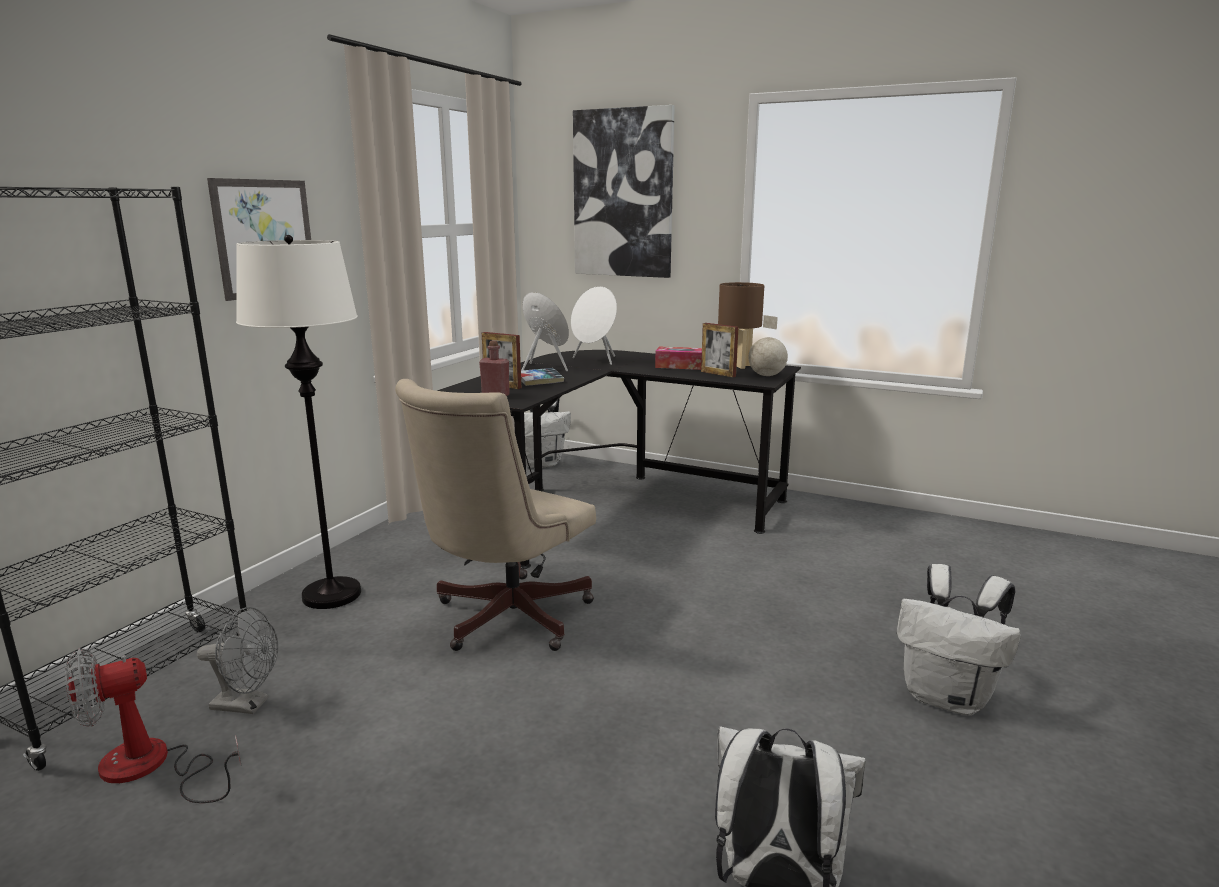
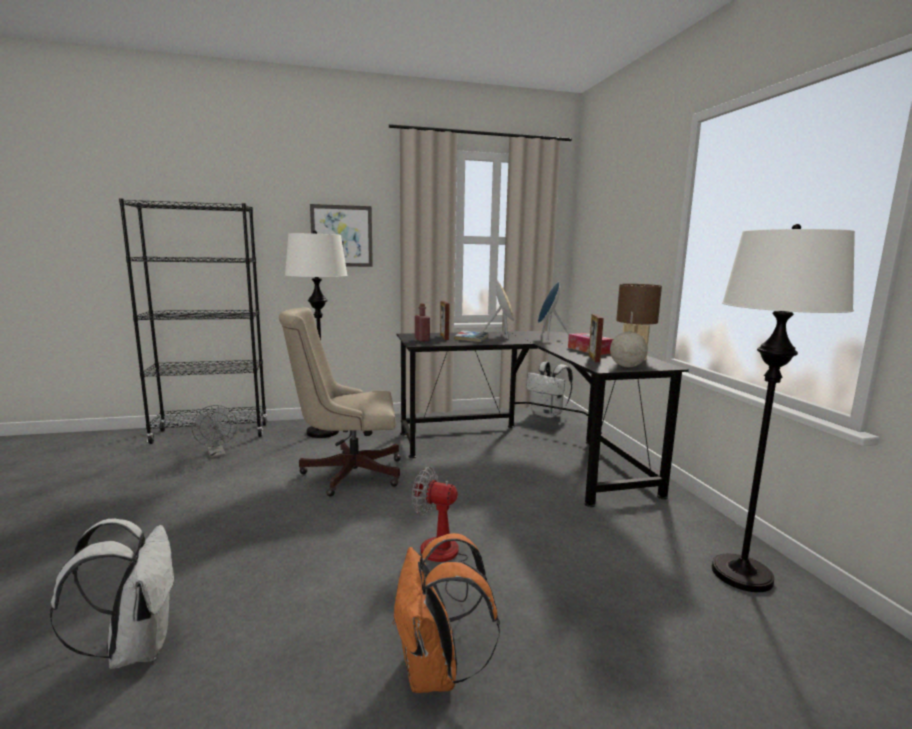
camera: 50 degrees right, 5 degrees down
(151, 768) = (162, 458): fan -> fan (444, 559)
(596, 360) = (549, 338): white speaker -> blue speaker
(623, 194) = (617, 214): picture -> none
(916, 531) = (742, 574): none -> white floor lamp
(948, 697) = (435, 672): white backpack -> orange backpack

